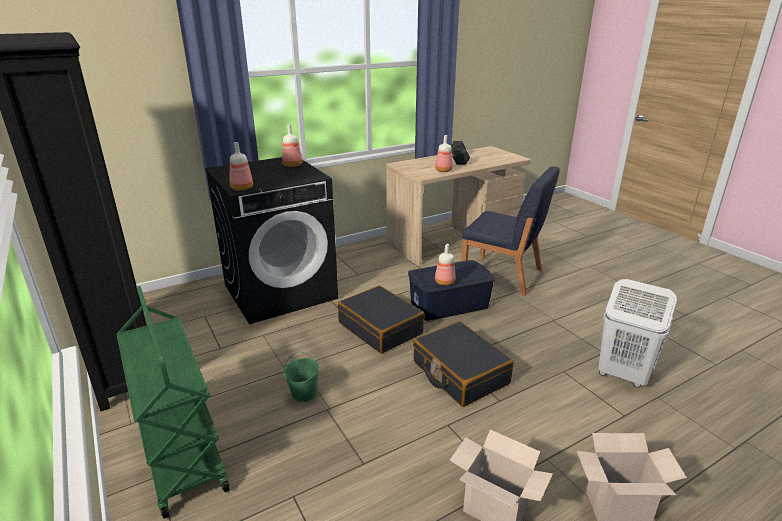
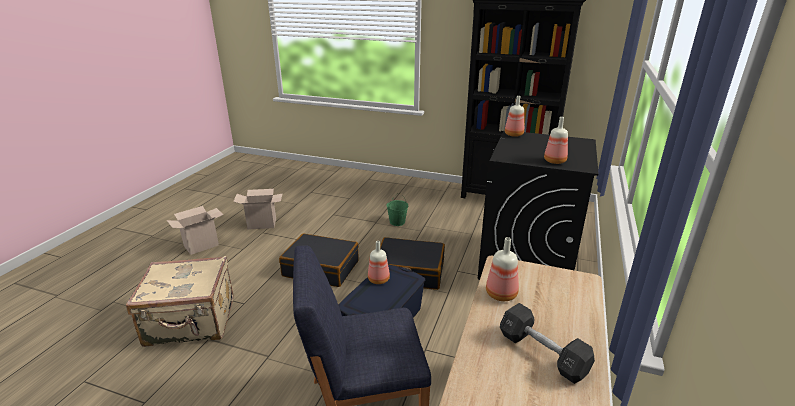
camera: 140 degrees right, 0 degrees up
(180, 452) = (411, 190): green cart -> none
(622, 375) = (191, 322): white laundry basket -> beige suitcase

